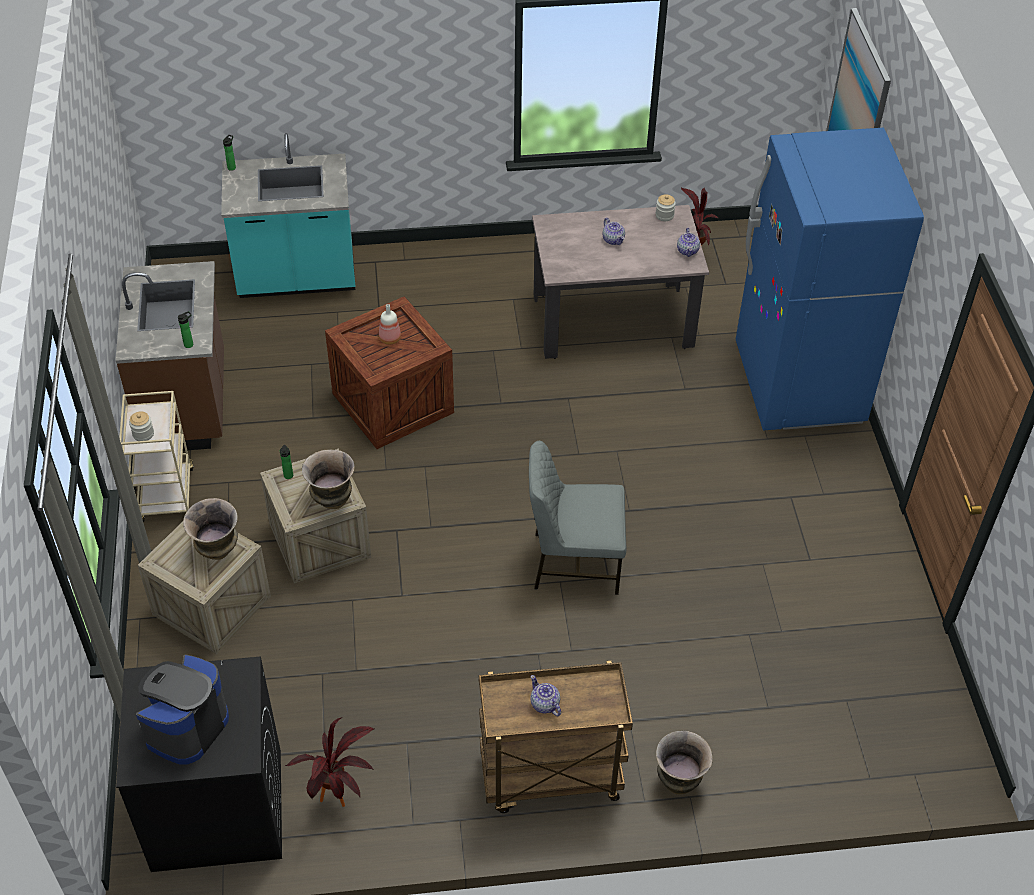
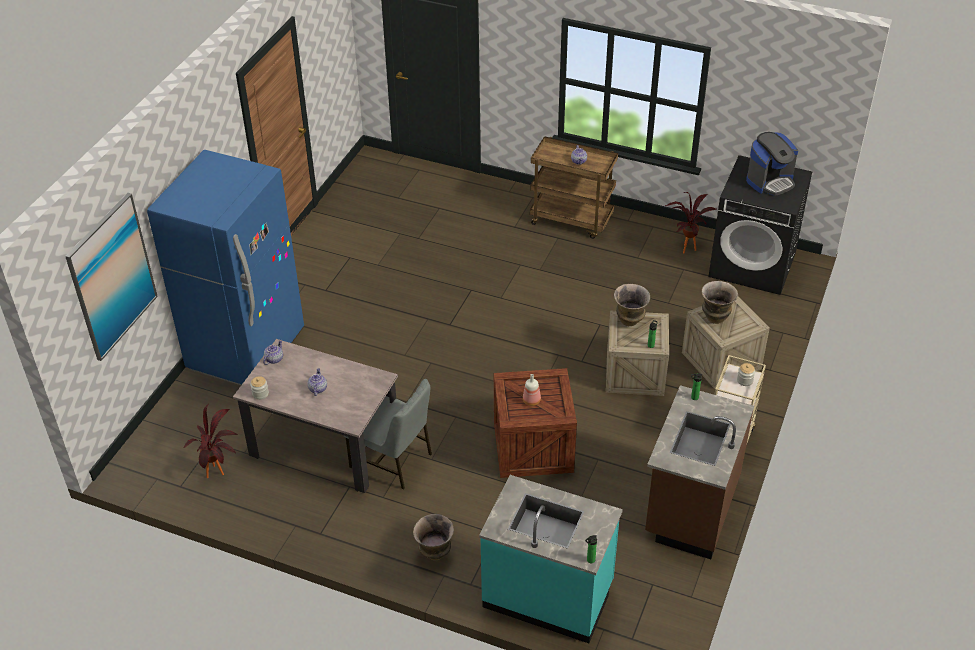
camera: 150 degrees left, 5 degrees down
(574, 561) = (484, 304): grey chair -> grey chair (392, 460)
(679, 781) = (509, 198): vase -> vase (435, 553)

